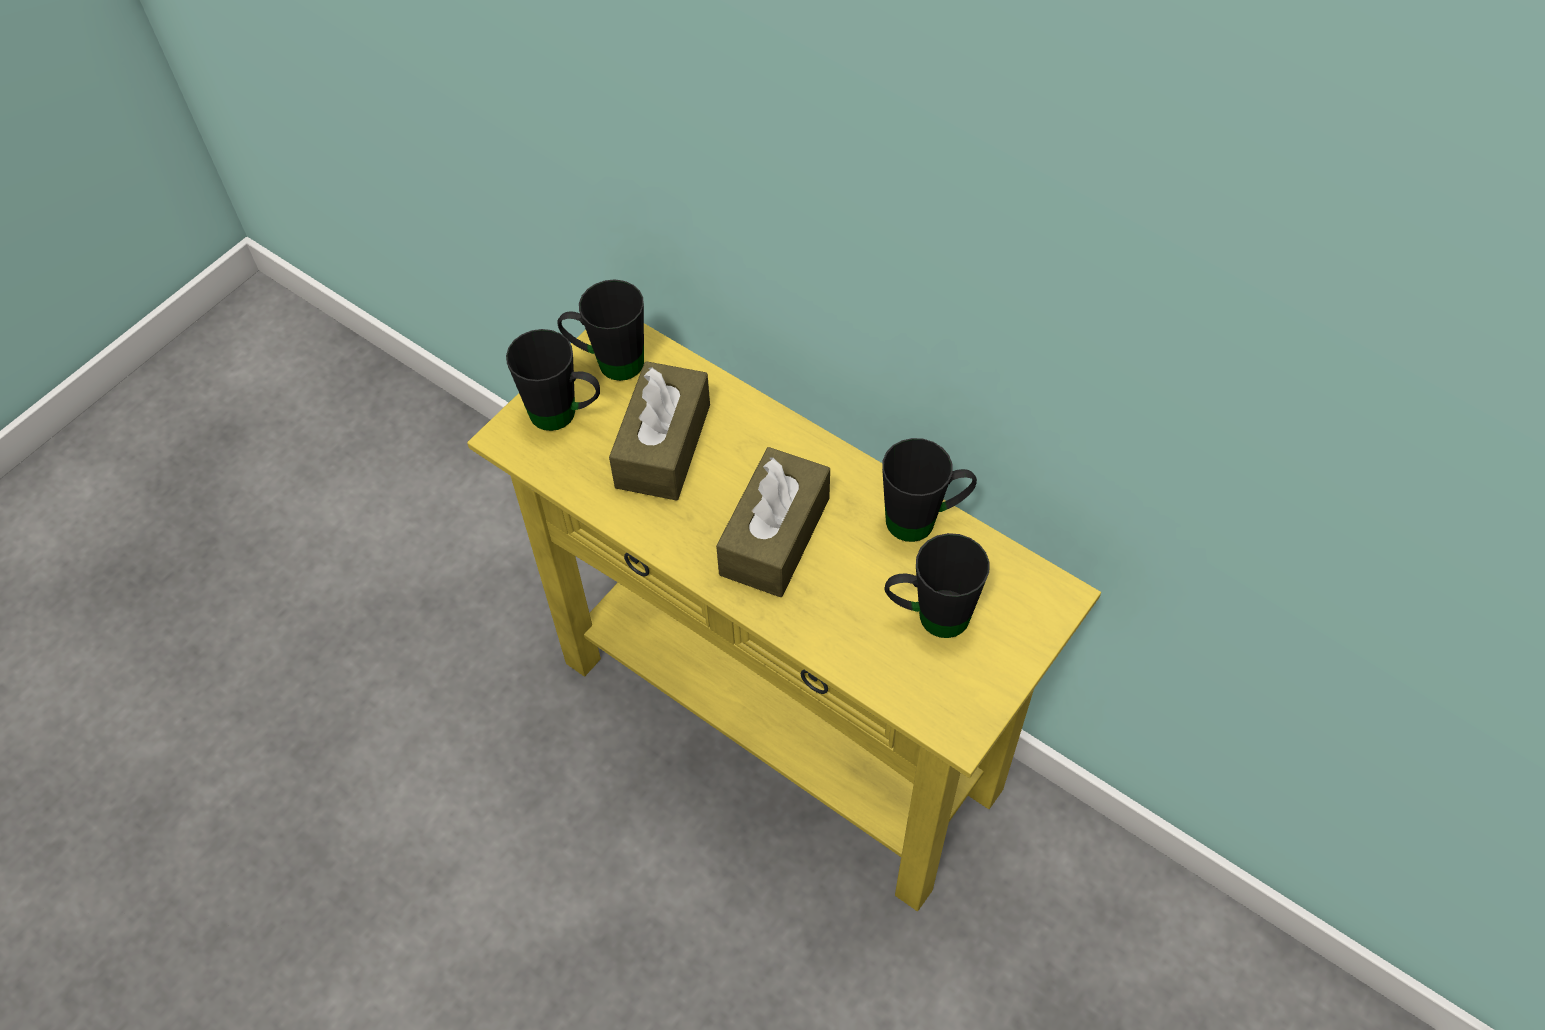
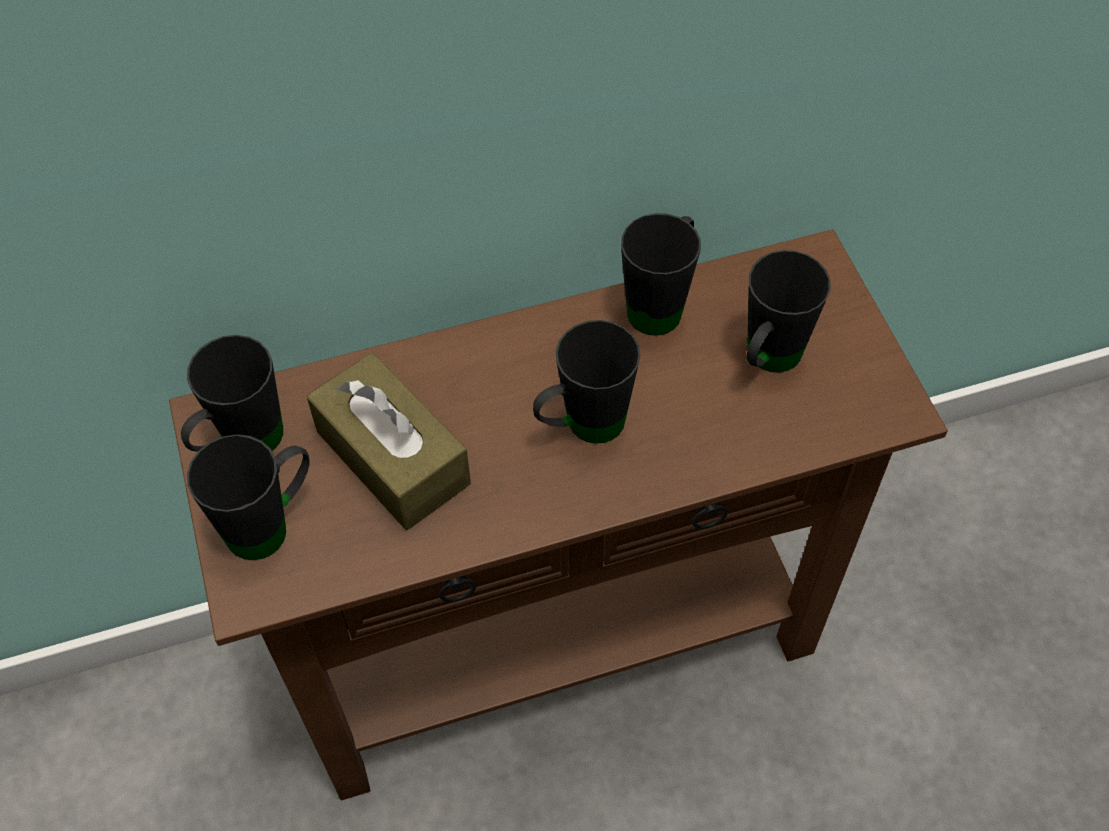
camera: 55 degrees left, 0 degrees up
(775, 536) = (582, 427): brown tissue box -> black mug
(778, 724) = (558, 648): yellow console table -> brown console table

